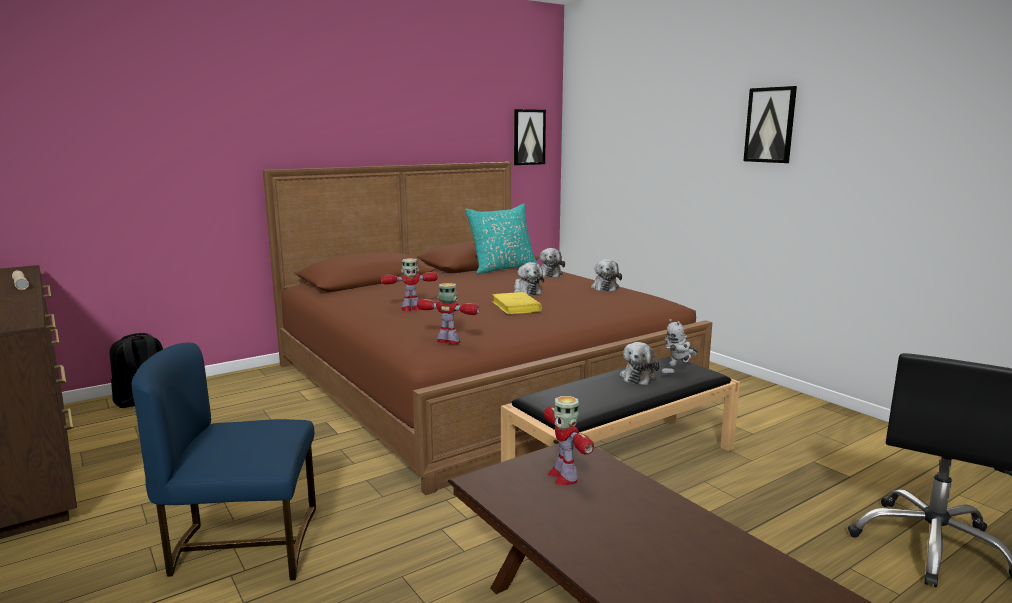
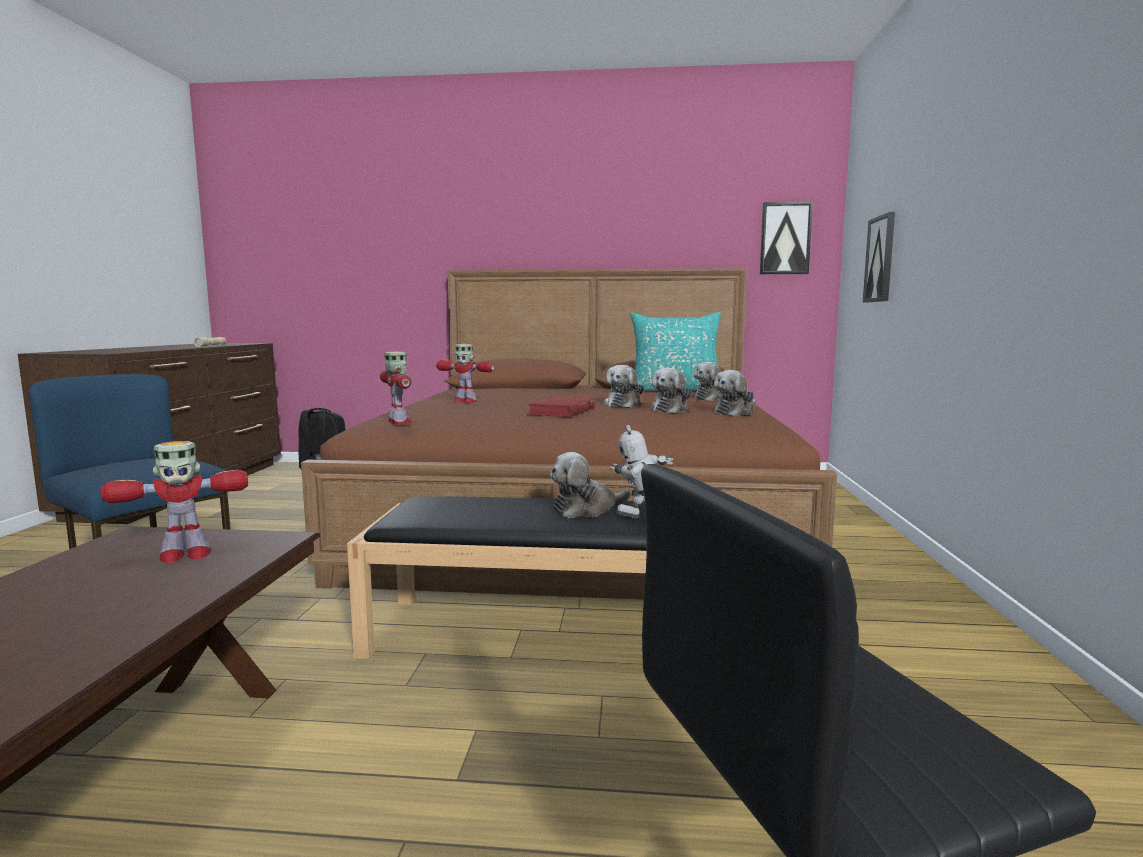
camera: 40 degrees right, 5 degrees down
(516, 306) = (562, 411): yellow book -> red book
(563, 476) = (184, 555): toy robot -> toy robot turned 135 degrees counterclockwise
(569, 291) = (671, 409): none -> plush toy
(770, 125) = (1031, 137): picture -> picture (880, 259)

